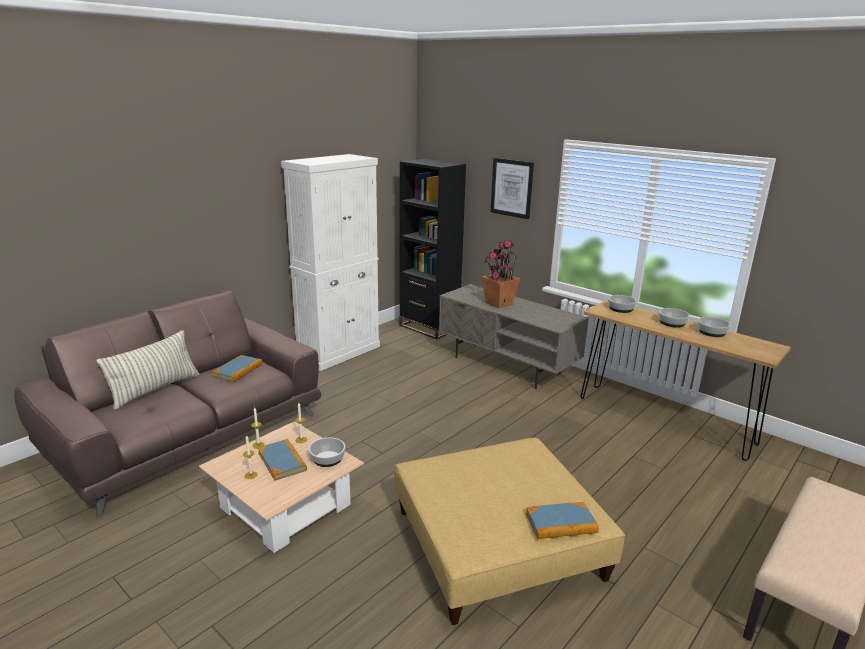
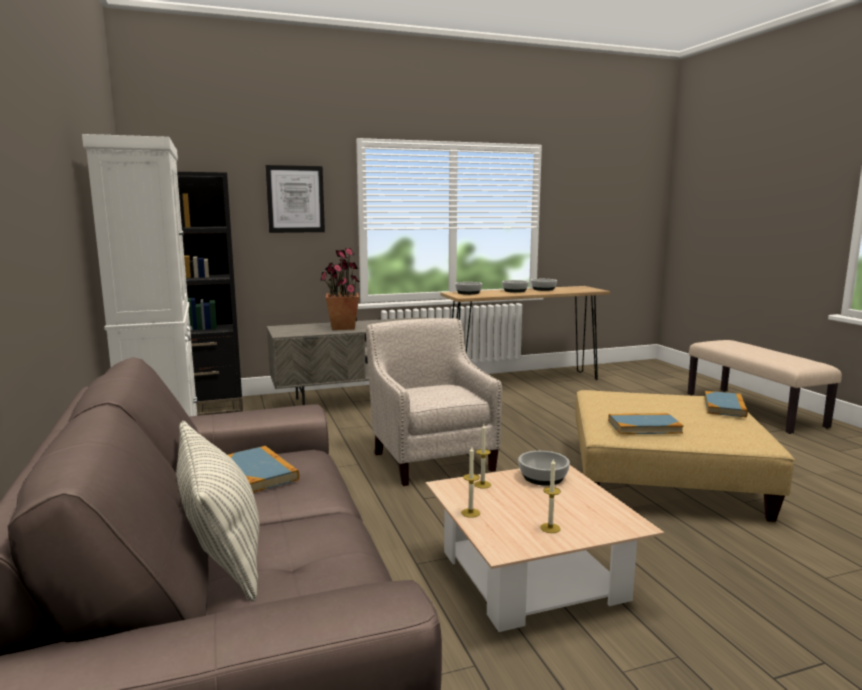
camera: 60 degrees left, 10 degrees down
(282, 461) = (529, 503): book -> book (644, 427)
(428, 425) = (432, 458): none -> beige armchair

